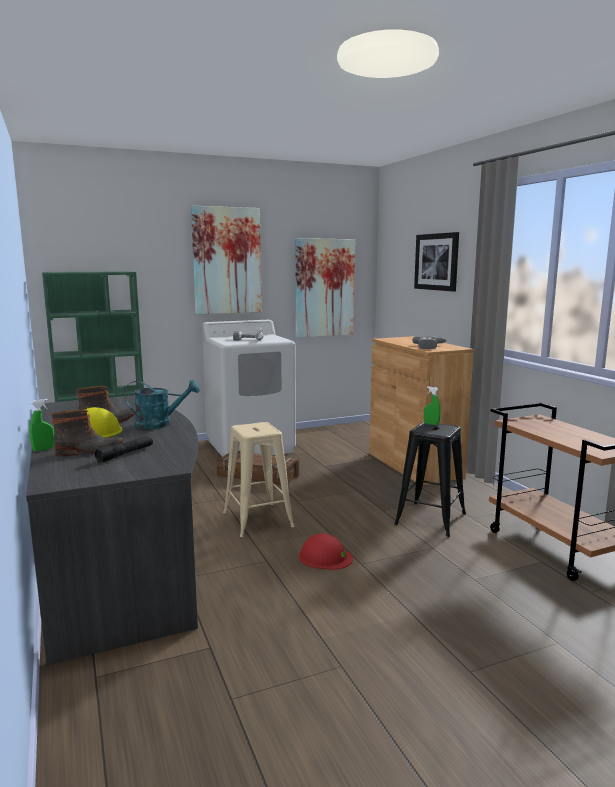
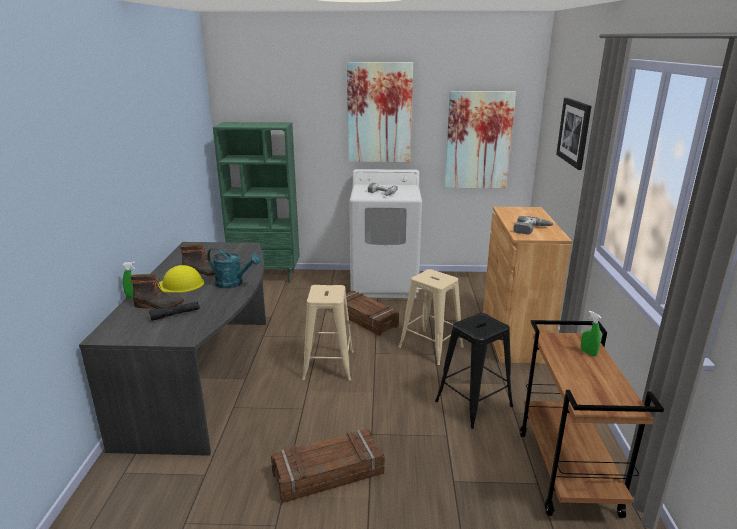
camera: 25 degrees right, 10 degrees up
(325, 557) = (349, 418): red hard hat -> none
(347, 486) = (430, 347): none -> beige stool
(349, 606) = (327, 472): none -> crate
(431, 424) = (483, 318): green spray bottle -> green spray bottle (588, 353)

